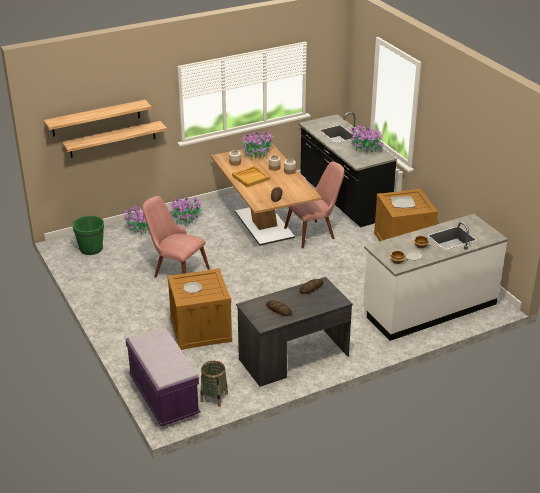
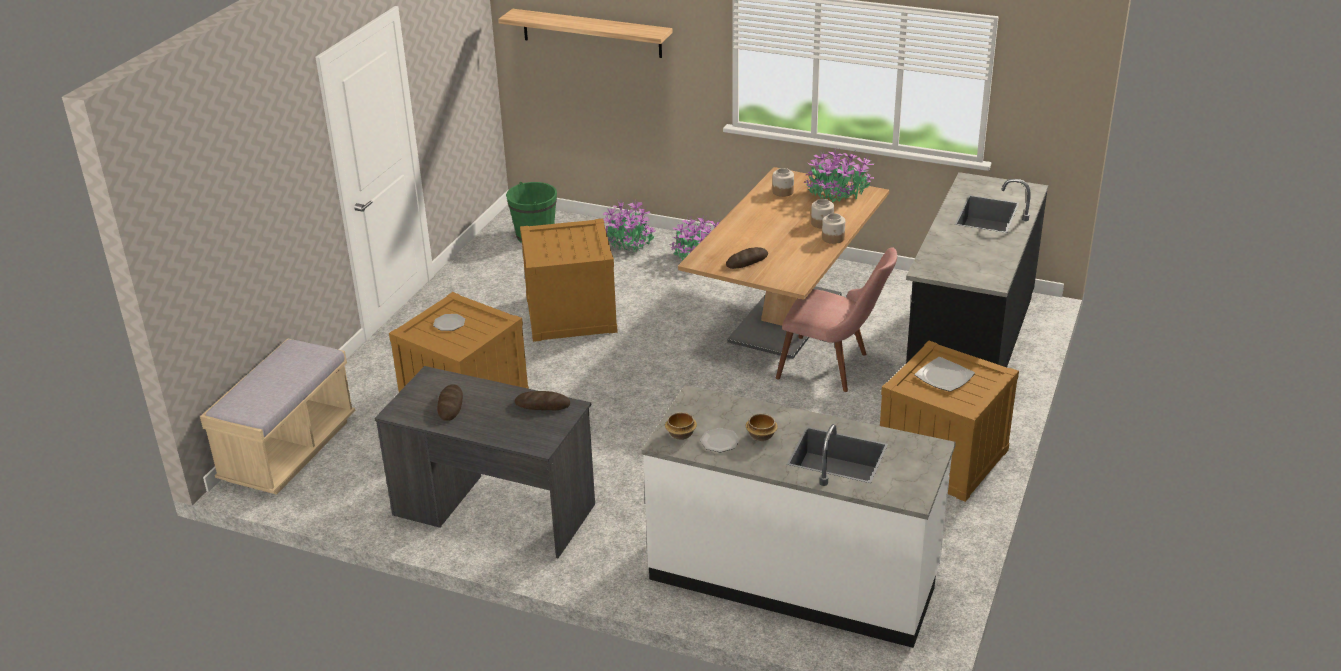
camera: 50 degrees right, 0 degrees up
(112, 139) = (616, 78): shelf -> none
(164, 397) = (289, 451): purple bench -> beige bench
(175, 271) = (571, 314): pink chair -> crate
(214, 397) = (329, 490): basket -> none
(251, 178) = (763, 220): beige tray -> none
(366, 149) = (984, 255): potted plant -> none

